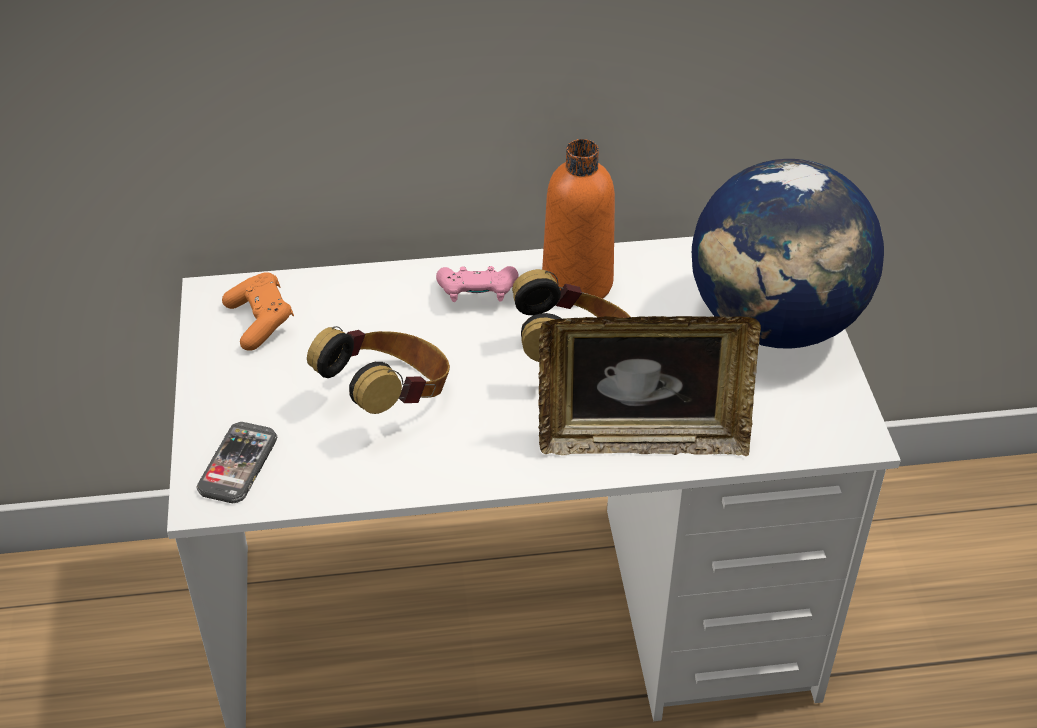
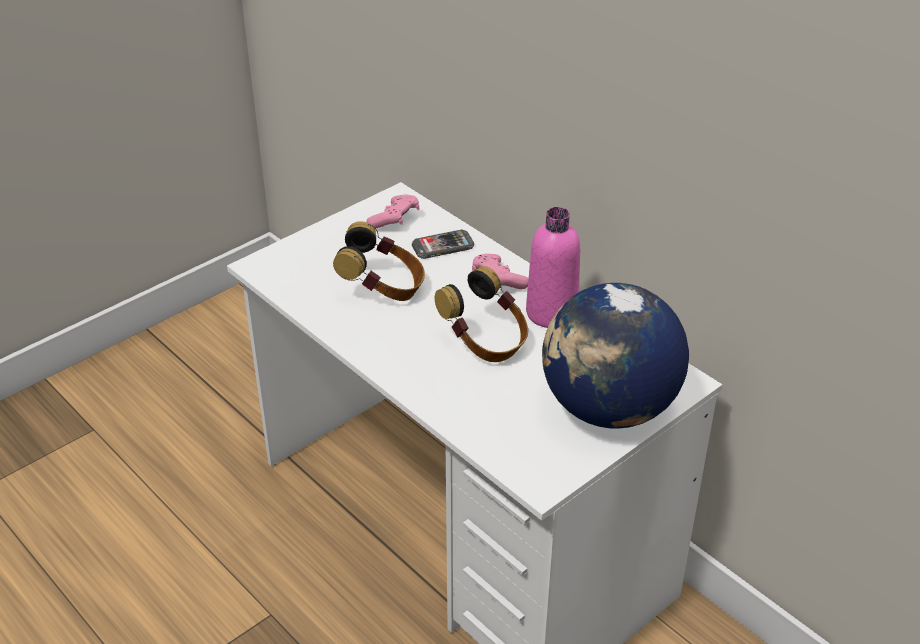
camera: 55 degrees right, 5 degrees down
(238, 464) = (288, 264): phone -> phone (443, 246)
(261, 321) = (395, 221): orange game controller -> pink game controller
(577, 283) = (551, 313): orange bottle -> pink bottle
(642, 439) = (445, 394): picture frame -> none

